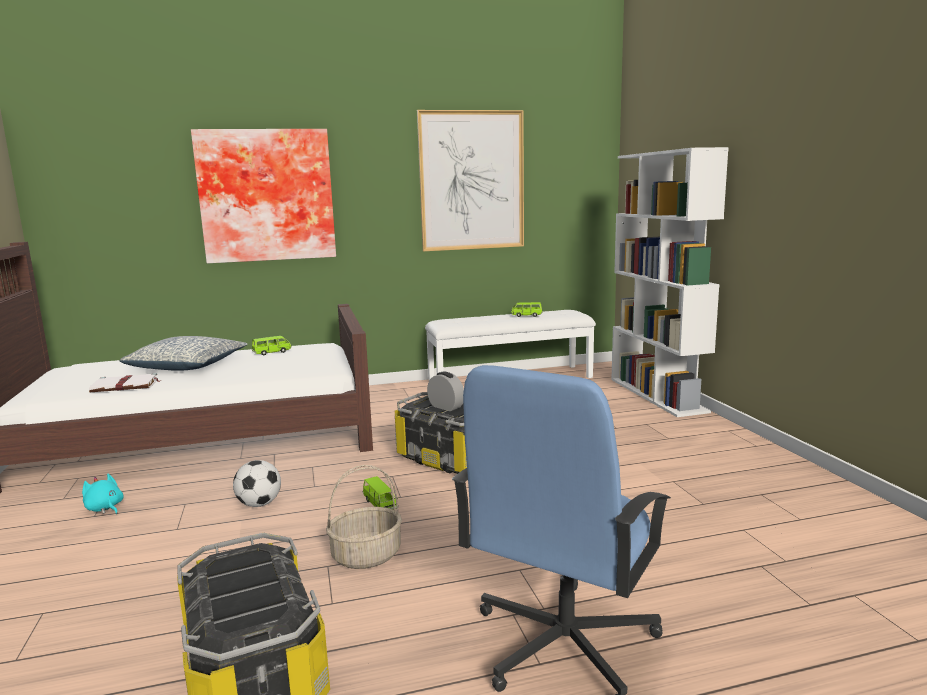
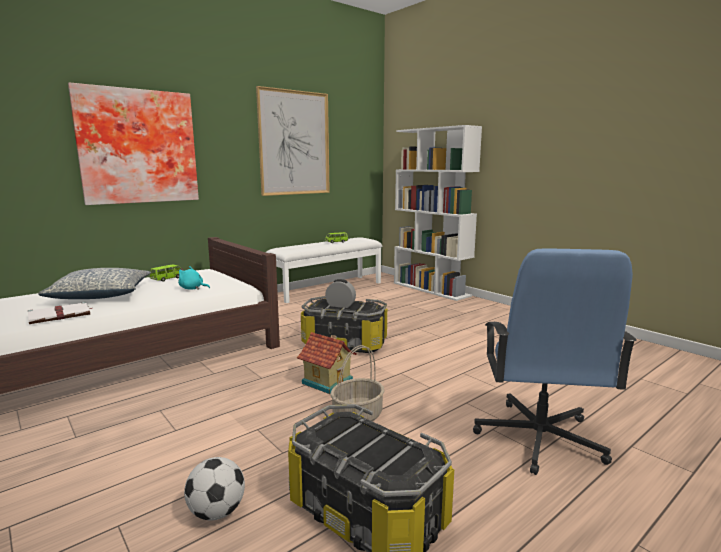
camera: 25 degrees left, 0 degrees up
(105, 508) = (80, 429): turquoise plush toy -> turquoise plush toy (192, 288)
(259, 504) = (230, 398): football -> football (217, 512)
(380, 504) = (328, 381): green toy car -> toy house

